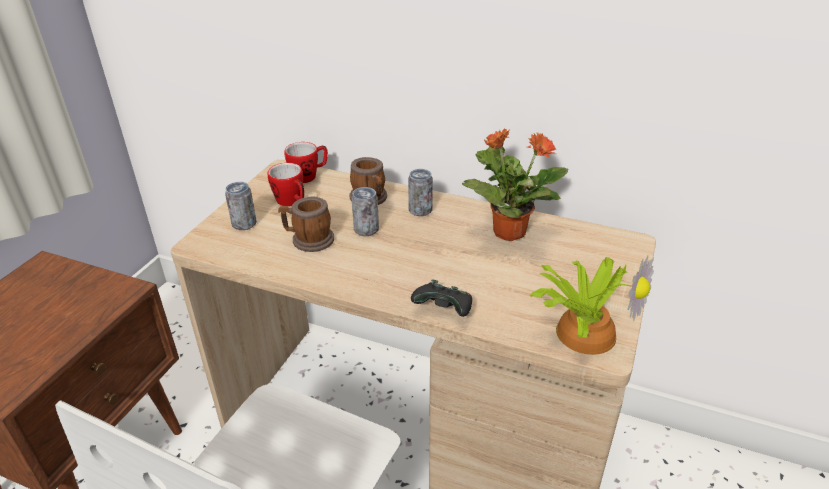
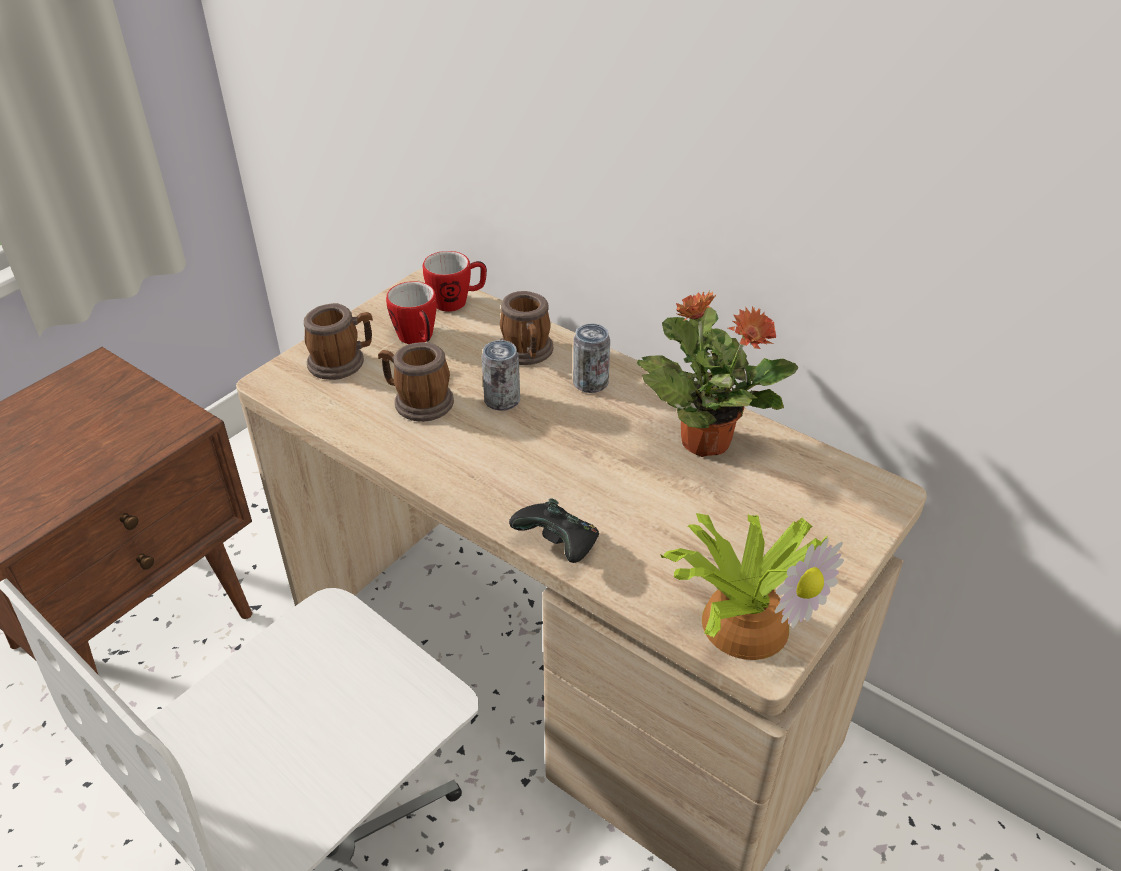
camera: 15 degrees right, 5 degrees up
(244, 224) = (342, 362): can -> mug

